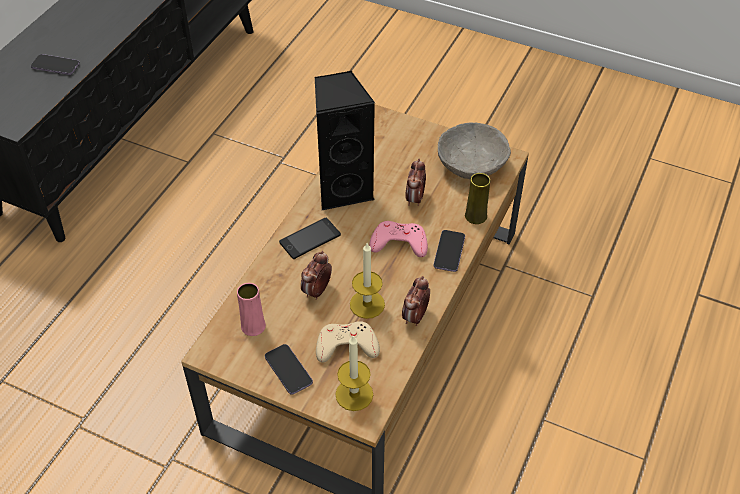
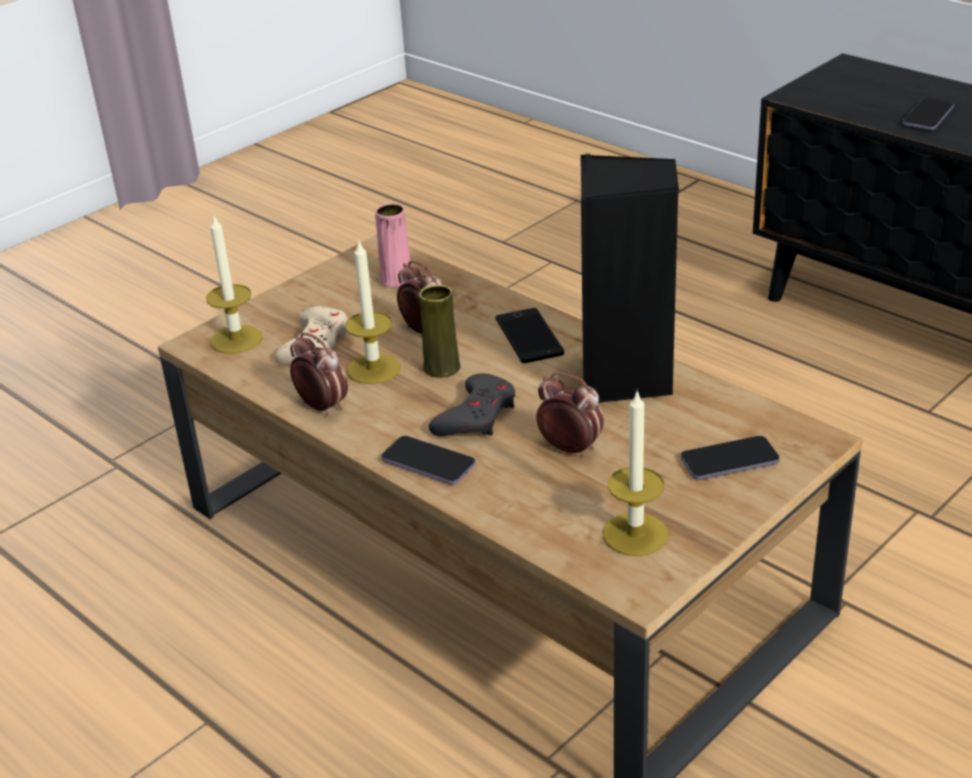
camera: 110 degrees right, 15 degrees down
(288, 370) = (310, 298): phone -> phone (729, 461)
(399, 243) = (476, 415): pink game controller -> grey game controller
(471, 164) = (635, 534): grey bowl -> candle
(476, 216) = (494, 510): yellow vase -> yellow vase (441, 368)

